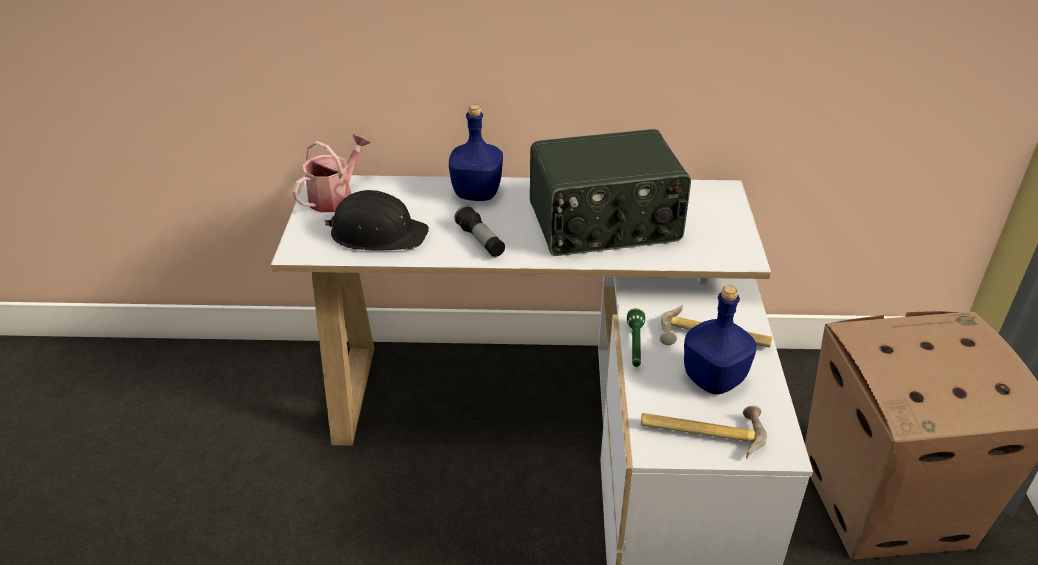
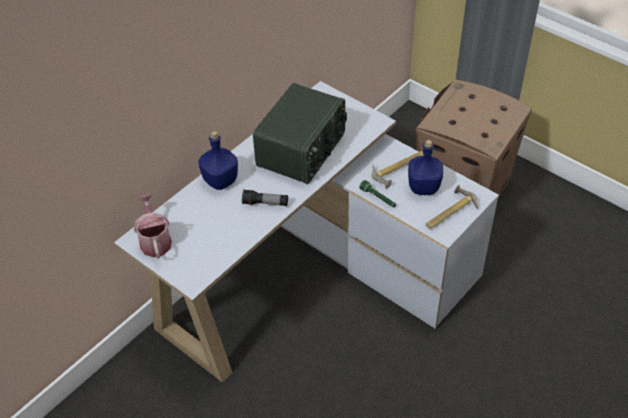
camera: 50 degrees left, 10 degrees up
(377, 233) = (213, 240): black hard hat -> none

